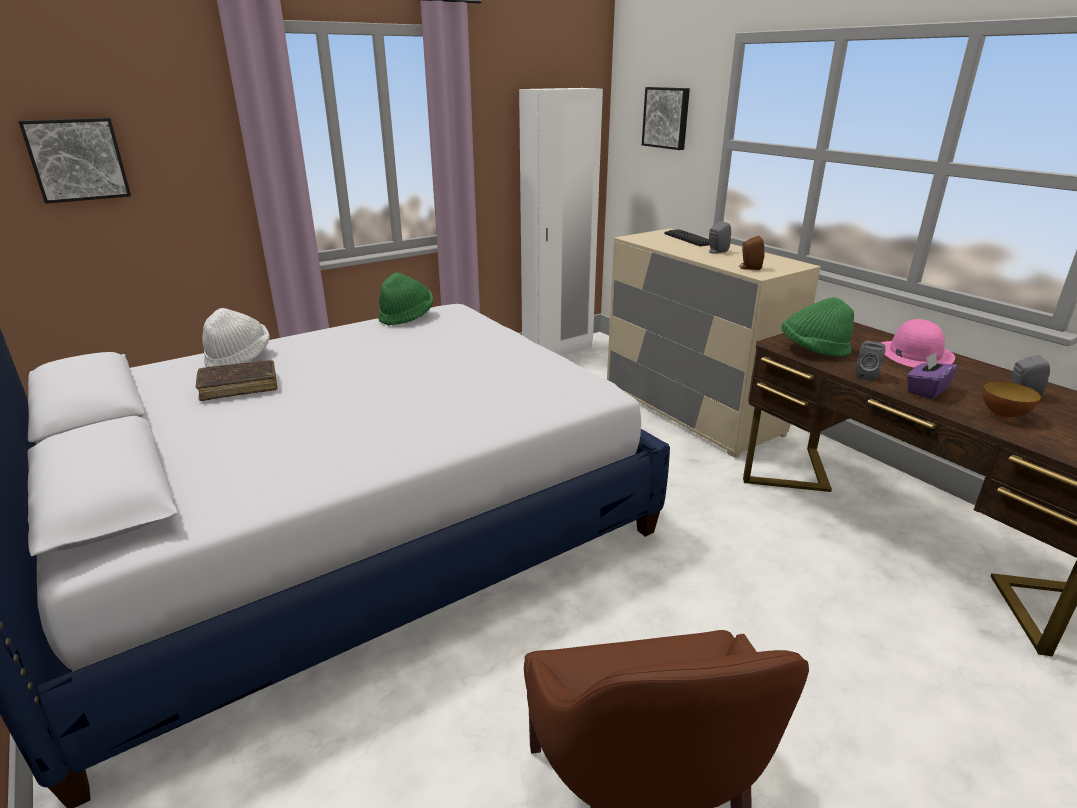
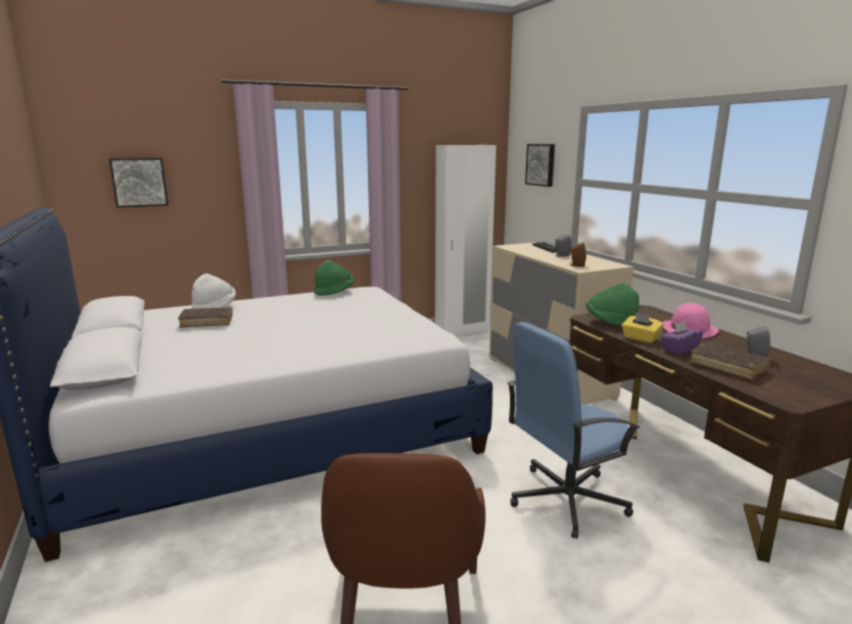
camera: 10 degrees right, 10 degrees down
(782, 594) = (565, 500): none -> blue office chair
(867, 375) = (640, 339): grey speaker -> yellow tissue box
(1003, 415) = (728, 367): bowl -> brown book

